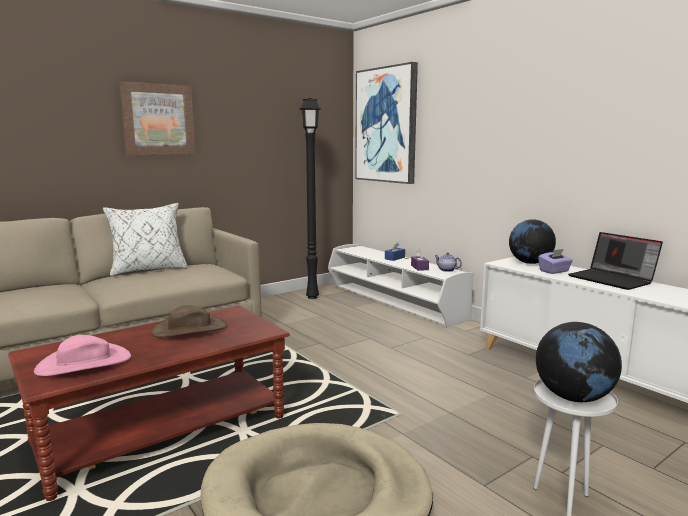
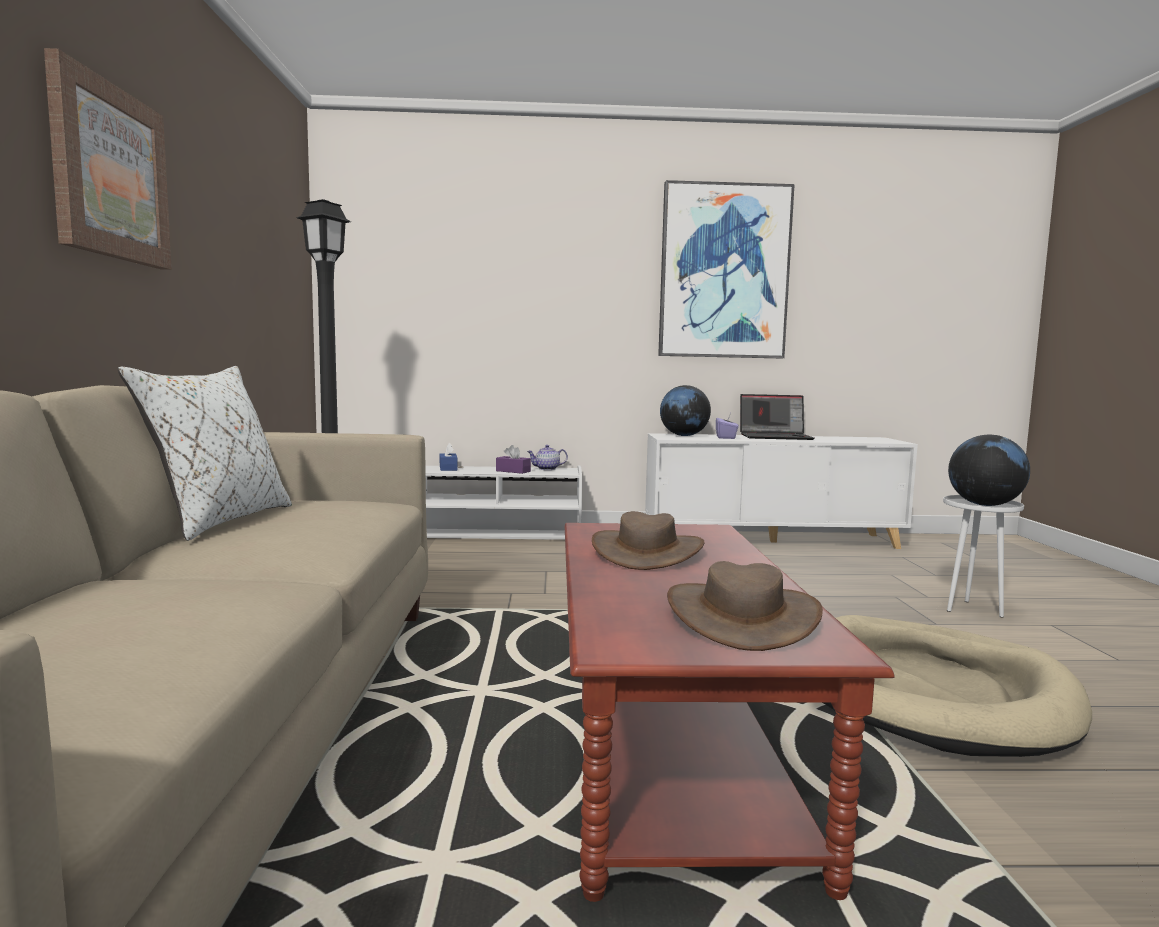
camera: 55 degrees left, 5 degrees down
(84, 363) = (742, 616): pink hat -> brown hat
(386, 125) = (399, 268): picture -> picture (723, 272)

